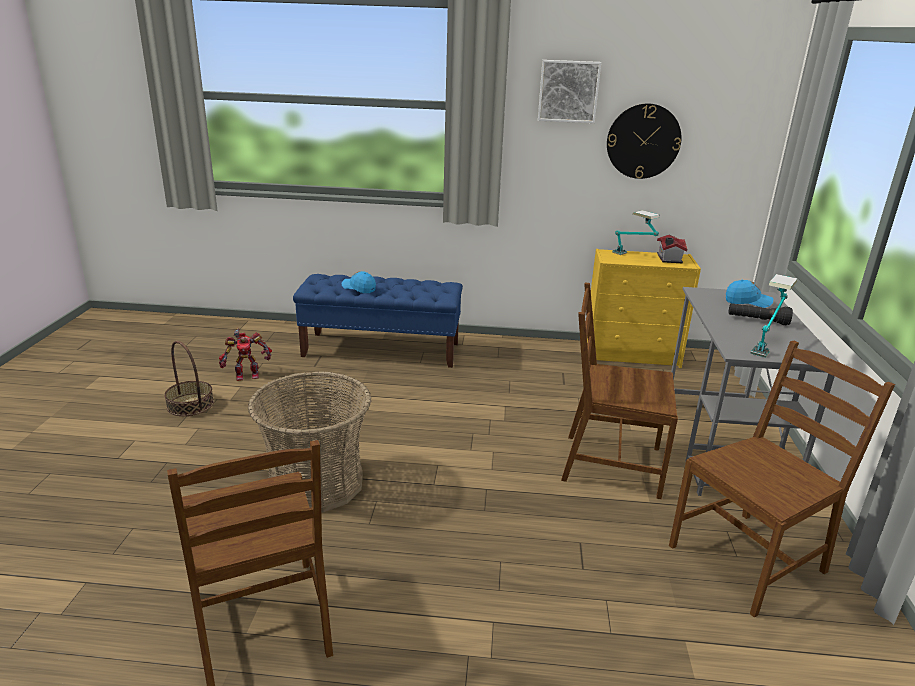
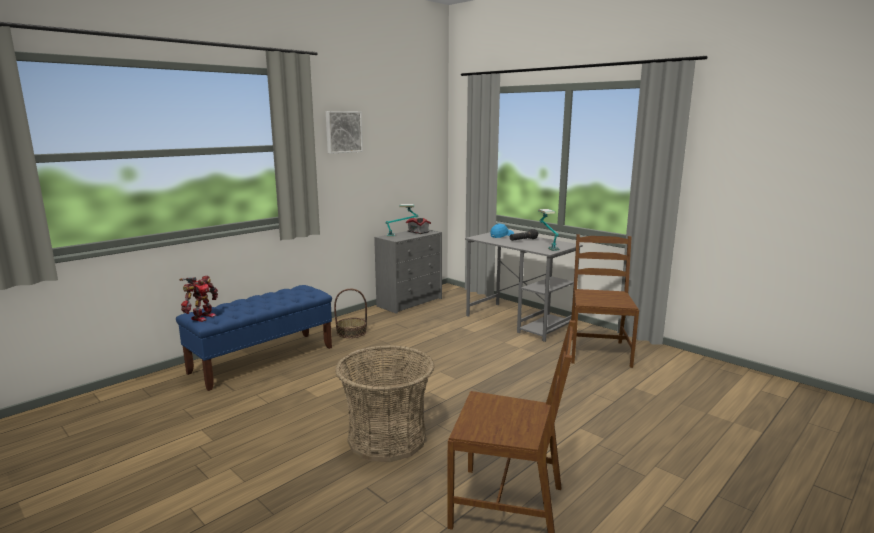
camera: 50 degrees left, 10 degrees down
(190, 404) = (184, 461): basket -> basket (351, 332)
(247, 374) = (188, 421): toy robot -> toy robot (202, 317)
(359, 288) = (247, 308): blue cap -> none
(610, 464) = (496, 348): brown chair -> none
(632, 355) = (410, 302): yellow dresser -> grey dresser
(643, 141) = (387, 161): wall clock -> none

